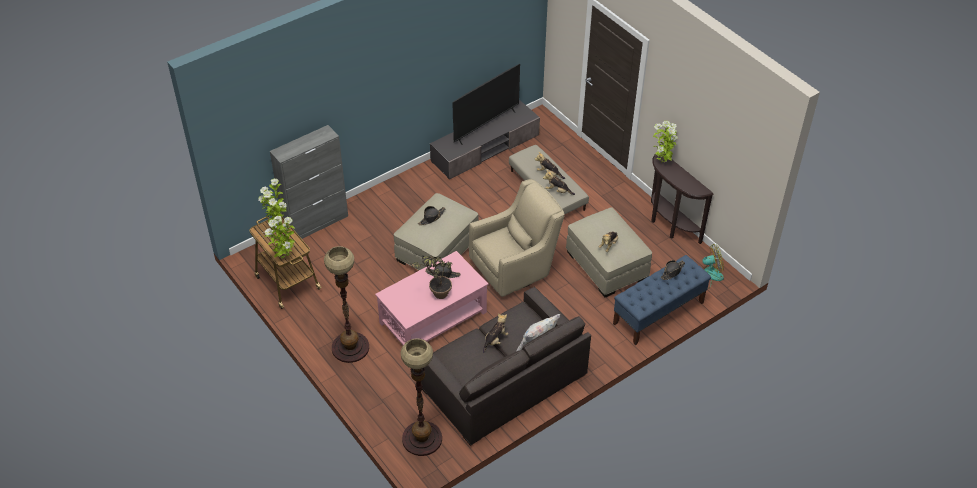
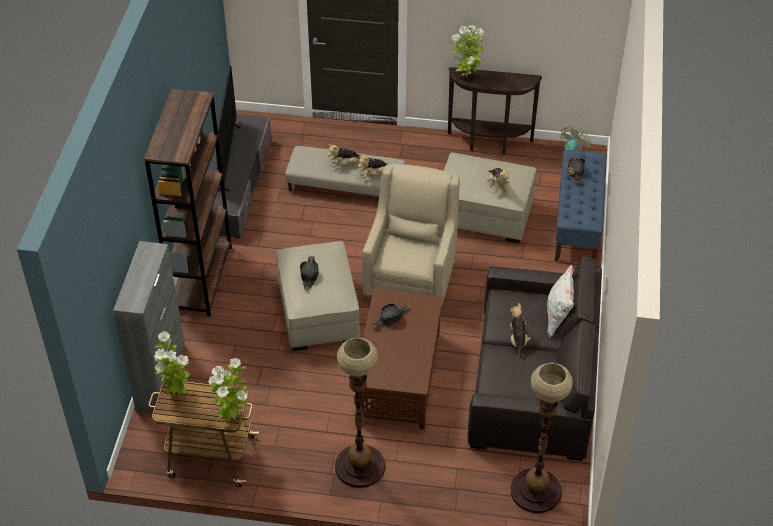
camera: 45 degrees left, 0 degrees up
(401, 187) = (202, 278): none -> brown bookcase
(432, 318) = (398, 377): pink coffee table -> brown coffee table
(435, 294) = (410, 342): potted plant -> none

